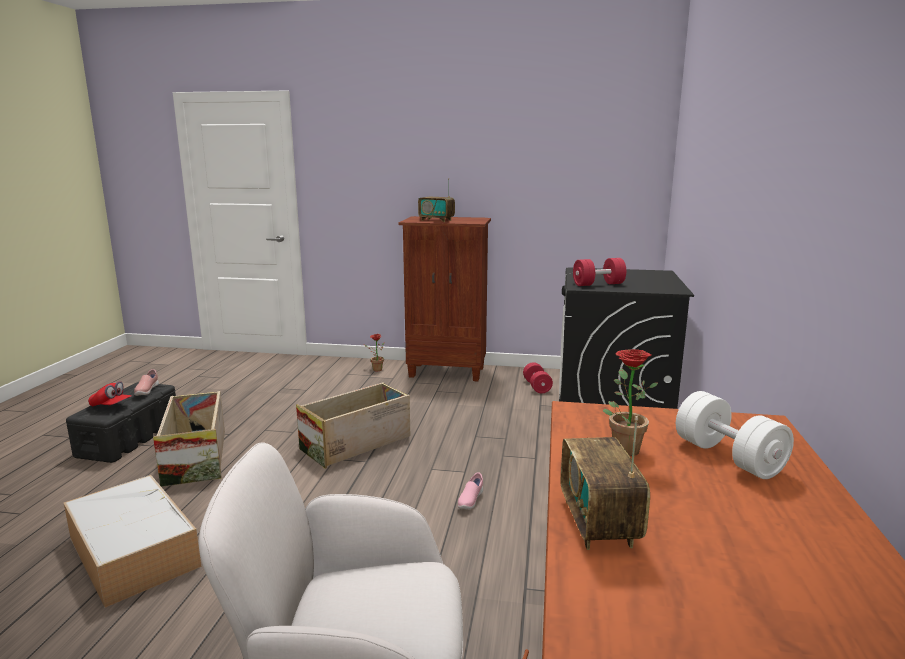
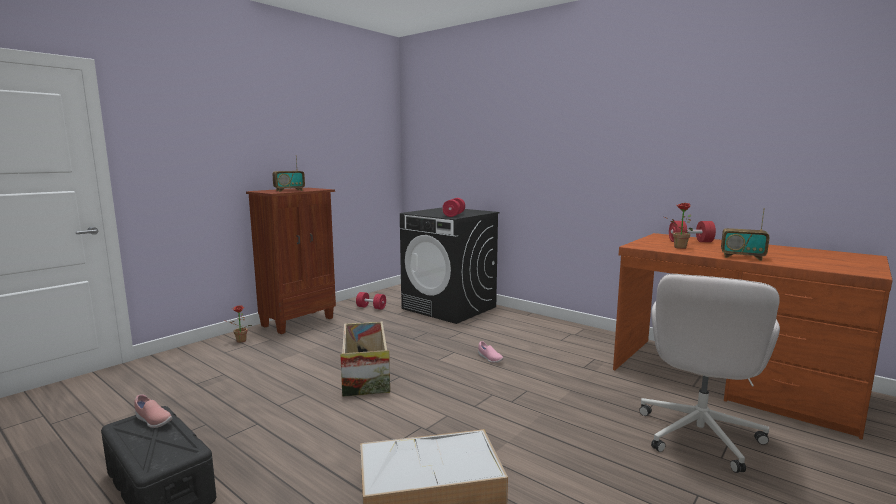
camera: 60 degrees left, 5 degrees down
(111, 406) = (160, 445): red cap -> none
(196, 456) = (280, 446): crate -> none
(728, 457) = (690, 242): white dumbbell -> red dumbbell

